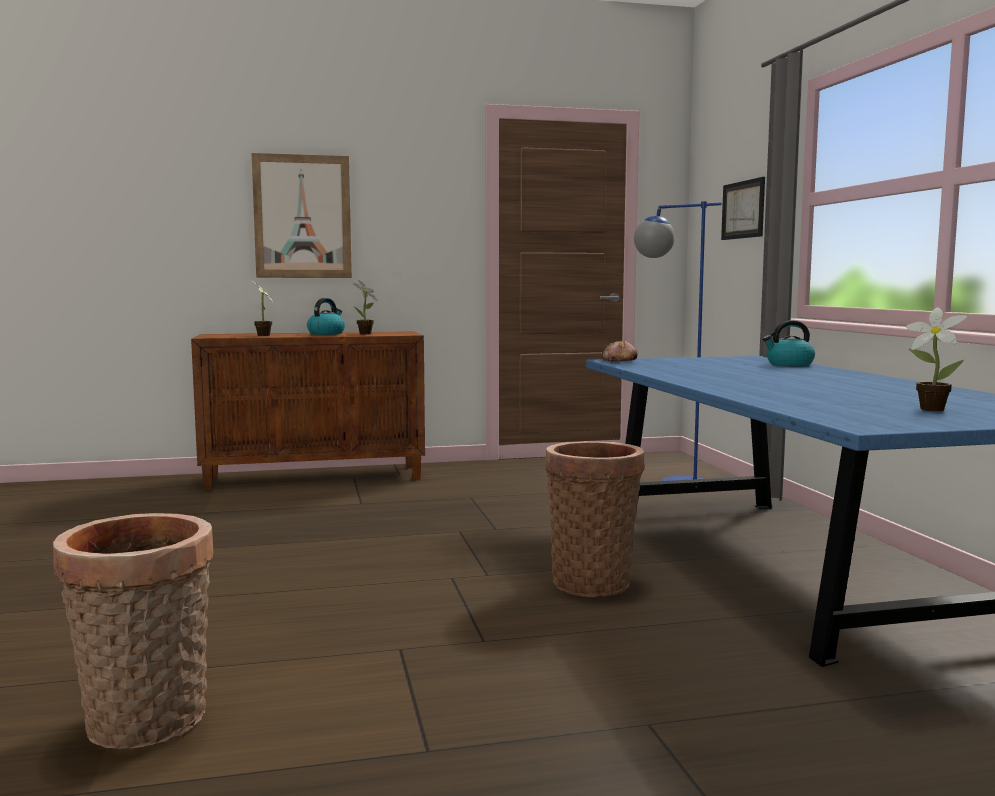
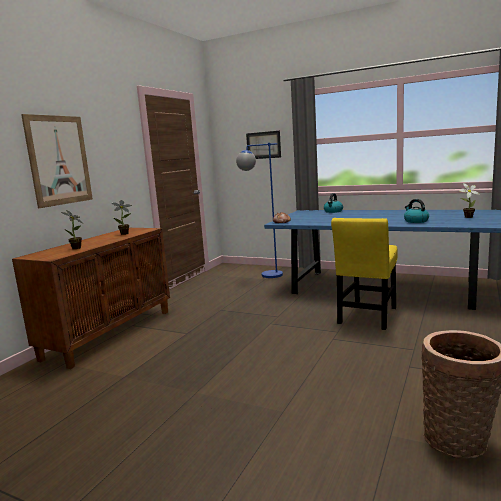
camera: 50 degrees left, 5 degrees up
(326, 333) = (100, 238): kettle -> kettle (415, 221)
(592, 581) = (367, 317): basket -> yellow chair

